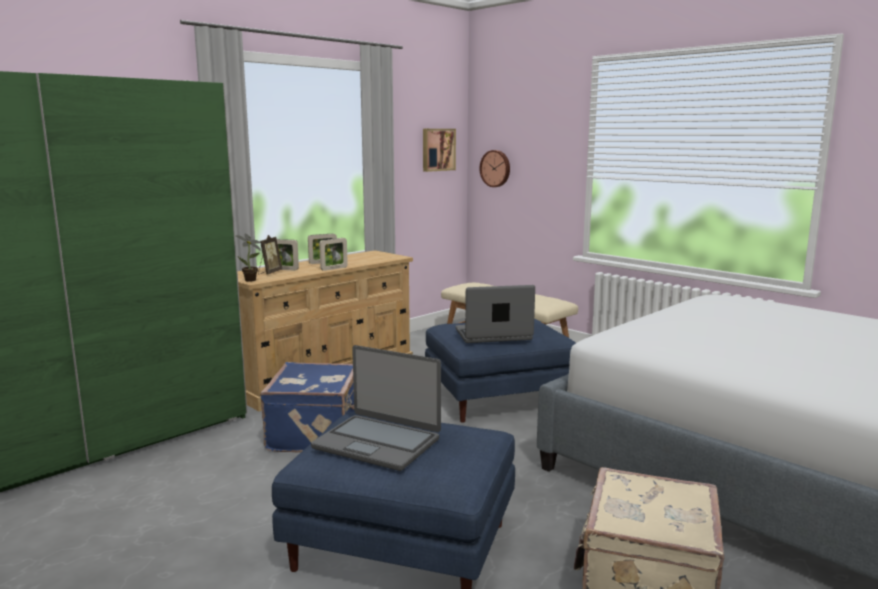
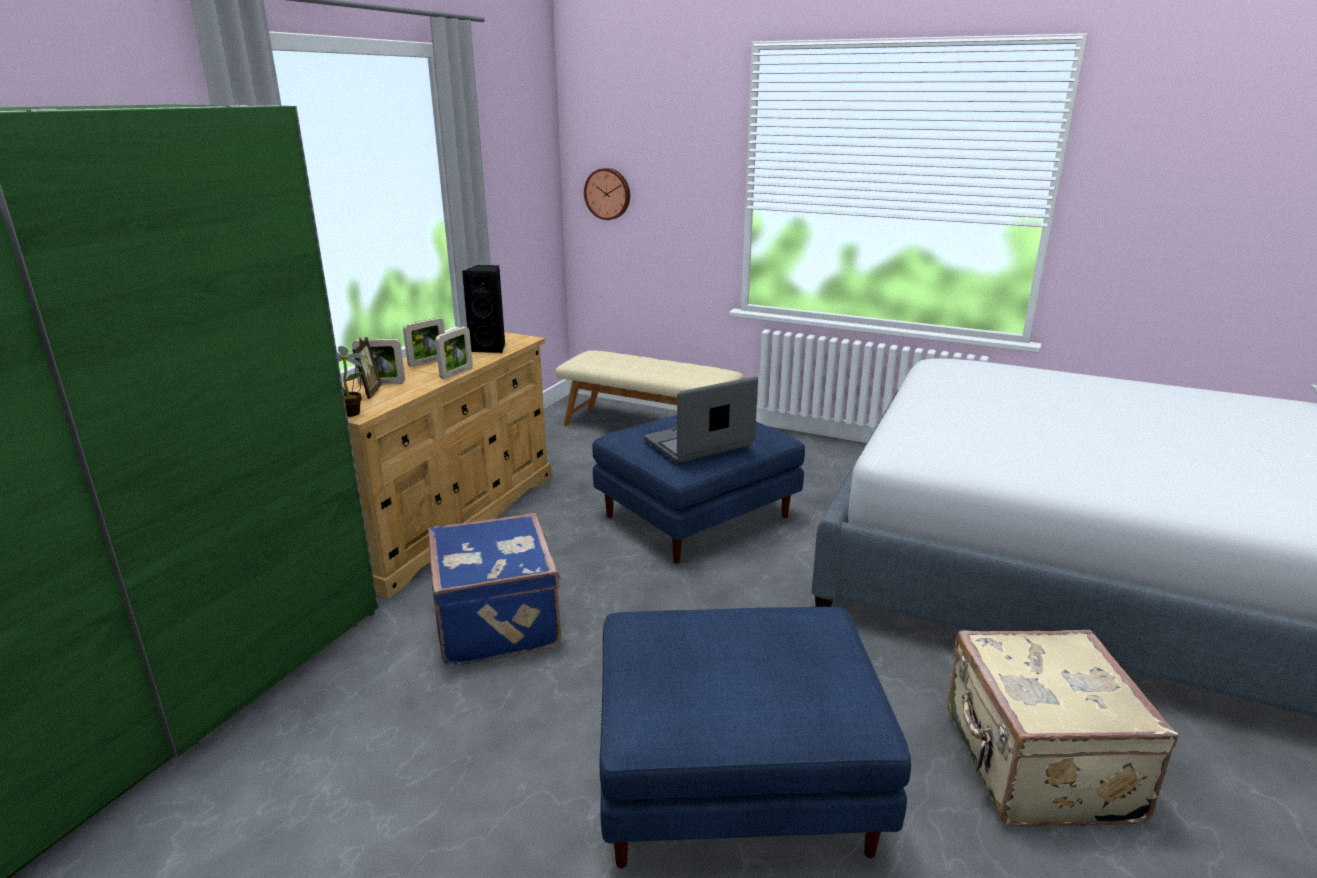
camera: 20 degrees left, 10 degrees up
(370, 259) = (490, 348): none -> black speaker
(377, 443) = (712, 669): laptop -> none
(437, 149) = (529, 170): picture -> none

